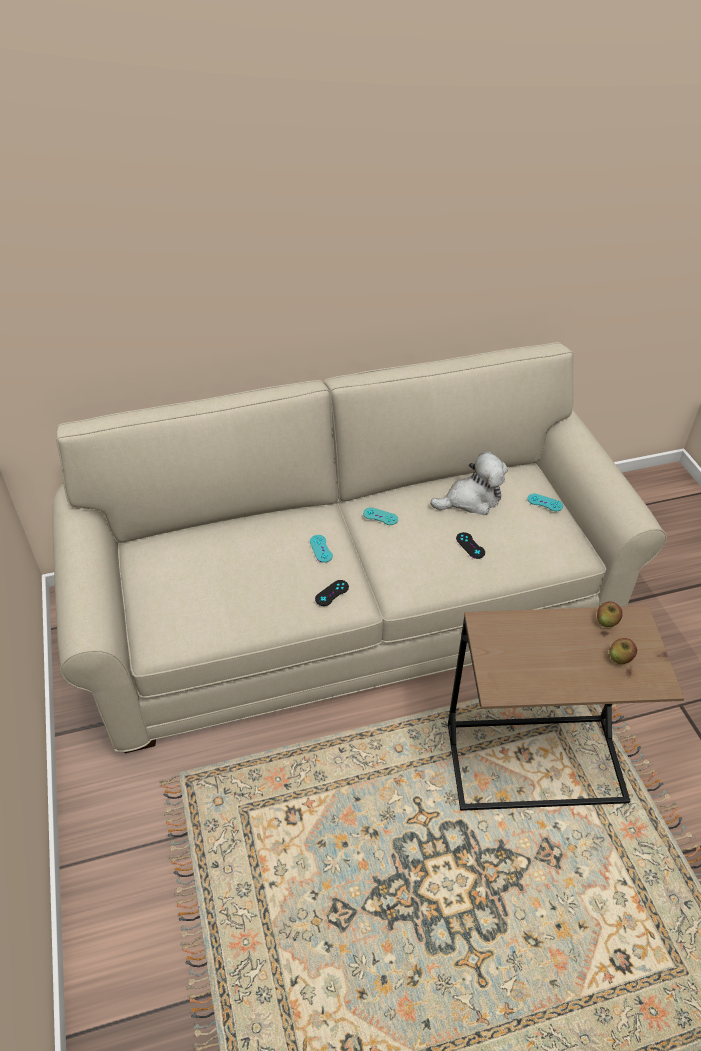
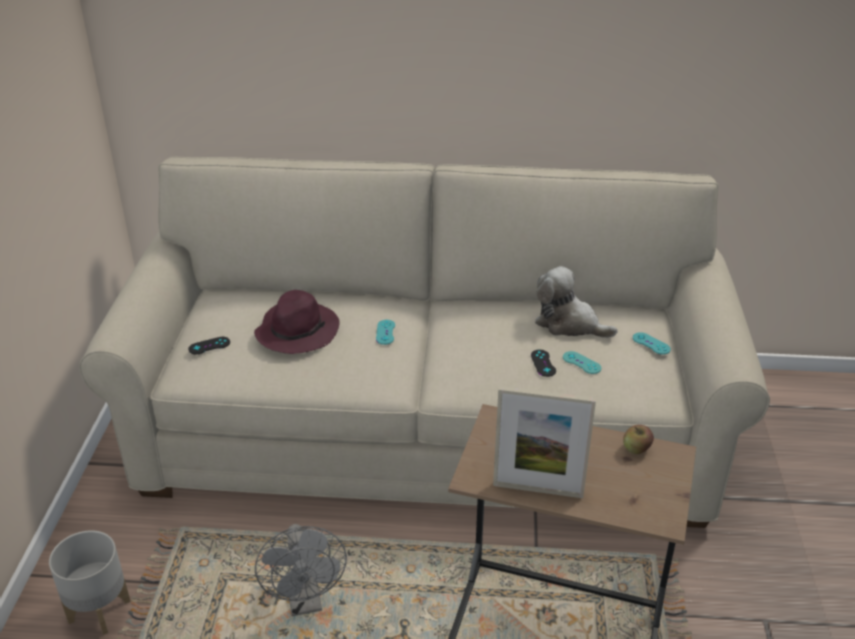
camera: 20 degrees right, 10 degrees down
(146, 879) = (100, 610): none -> grey planter
(241, 569) = (297, 331): none -> purple hat
(325, 808) = (305, 602): none -> grey fan
(332, 593) = (373, 371): black game controller -> black game controller (209, 346)
(380, 516) = (463, 318): turquoise game controller -> turquoise game controller (581, 363)
(471, 499) = (569, 324): plush toy -> plush toy turned 150 degrees counterclockwise
(553, 685) = (538, 490): none -> picture frame
(620, 658) = (631, 485): apple -> none

